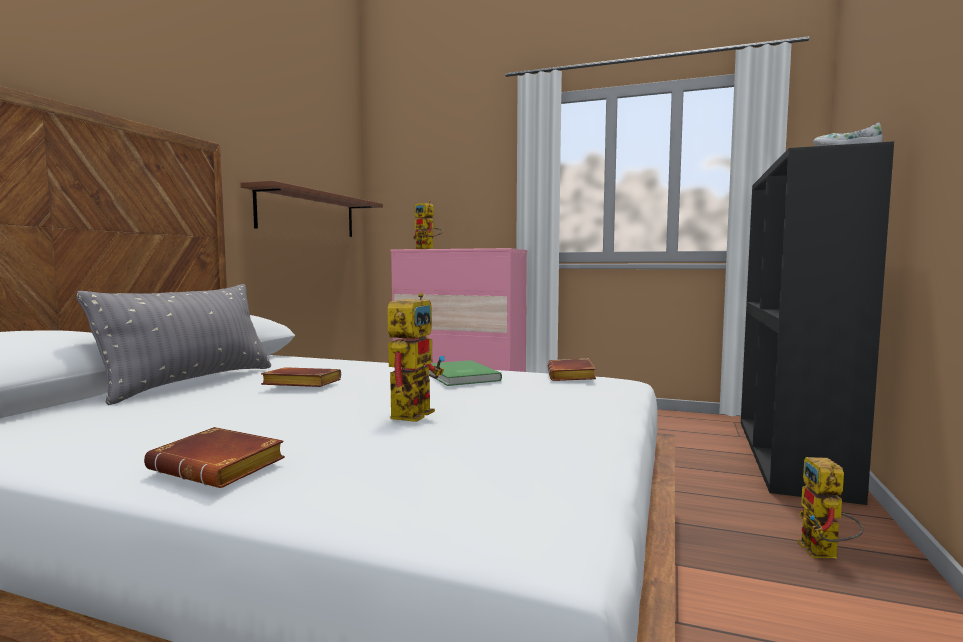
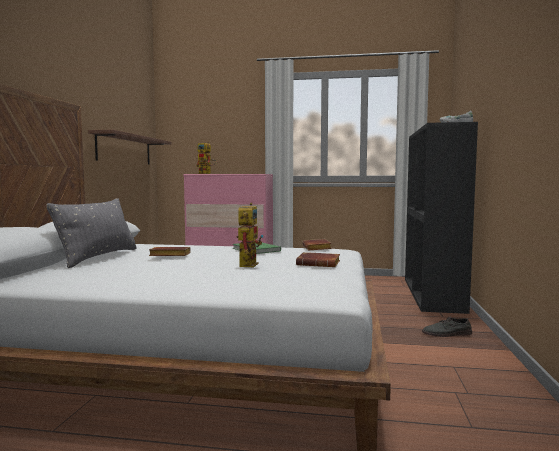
camera: 10 degrees left, 0 degrees up
(222, 467) = (178, 285): brown book -> brown book (319, 264)
(825, 554) = (447, 334): toy robot -> grey shoe

